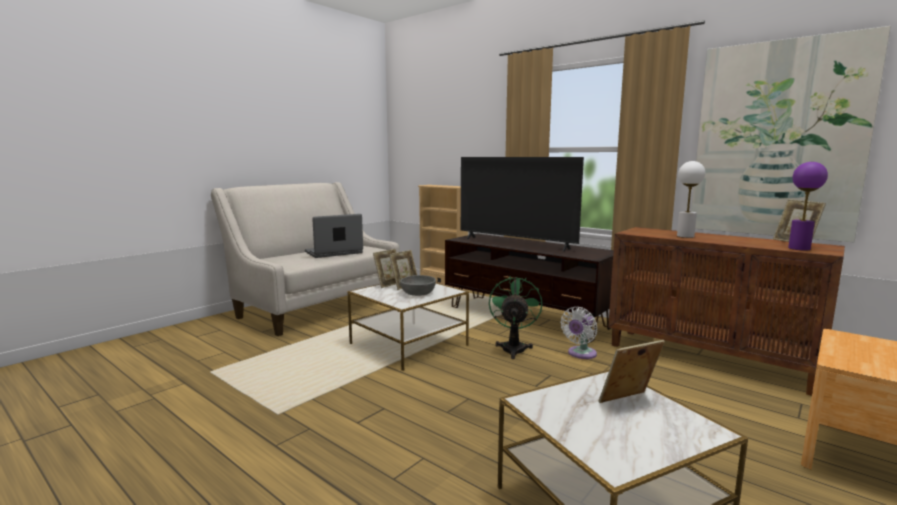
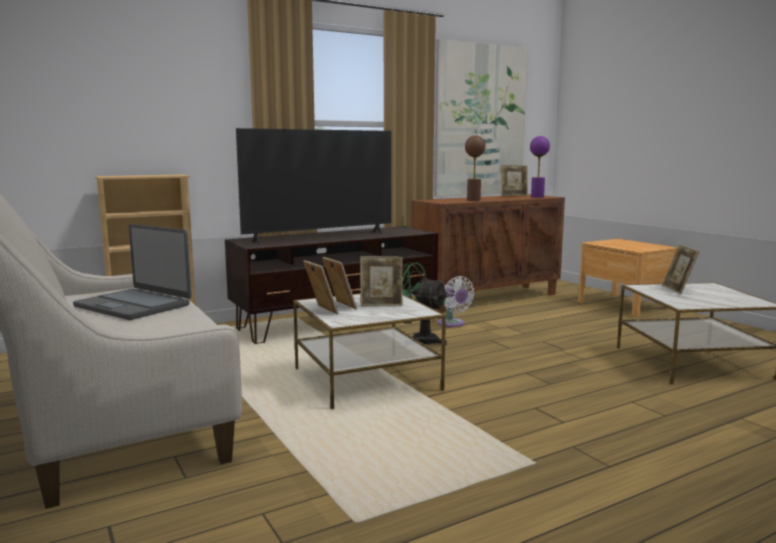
camera: 70 degrees left, 0 degrees up
(334, 253) = (134, 305): laptop -> laptop turned 45 degrees counterclockwise
(418, 293) = (381, 304): grey bowl -> picture frame
(685, 236) = (473, 200): white table lamp -> brown table lamp

